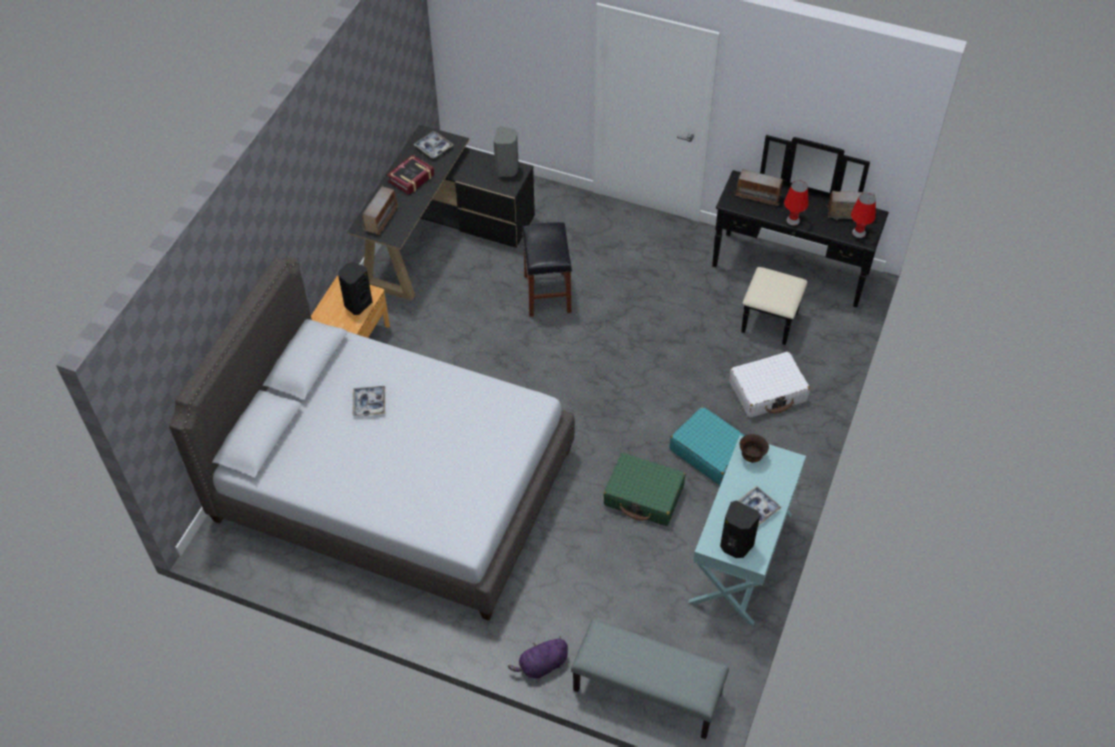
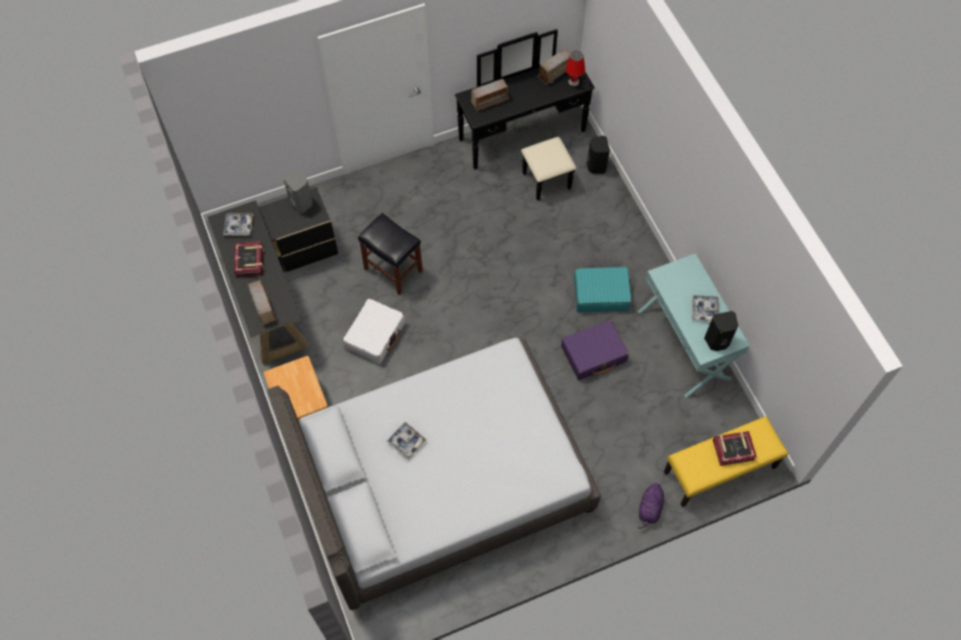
camera: 45 degrees left, 10 degrees up
(357, 304) = (302, 381): black speaker -> black speaker (596, 166)
(644, 496) = (594, 354): green suitcase -> purple suitcase
(646, 692) = (719, 470): grey bench -> yellow bench
(657, 664) = (733, 449): none -> book
(751, 456) = (668, 279): brown bowl -> none
(768, 391) = (592, 227): white suitcase -> white suitcase (375, 335)
(793, 220) = (528, 102): red table lamp -> none

